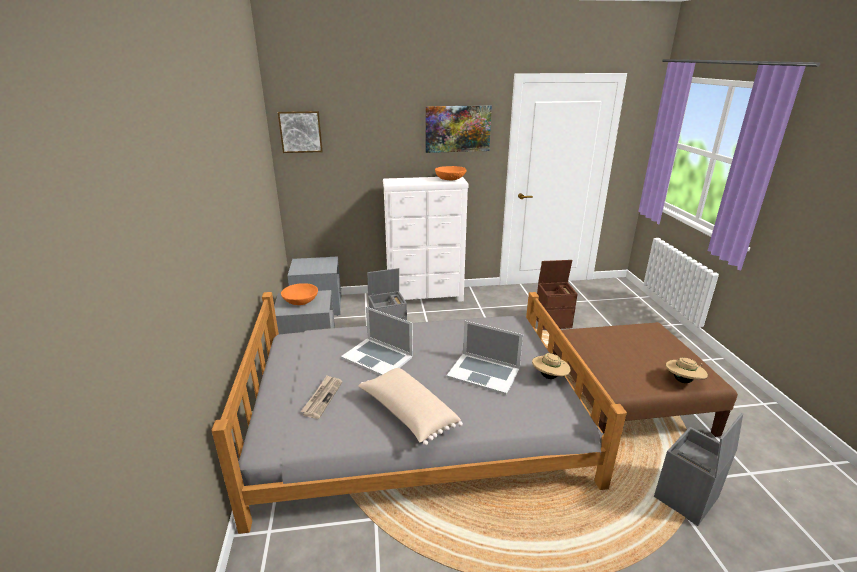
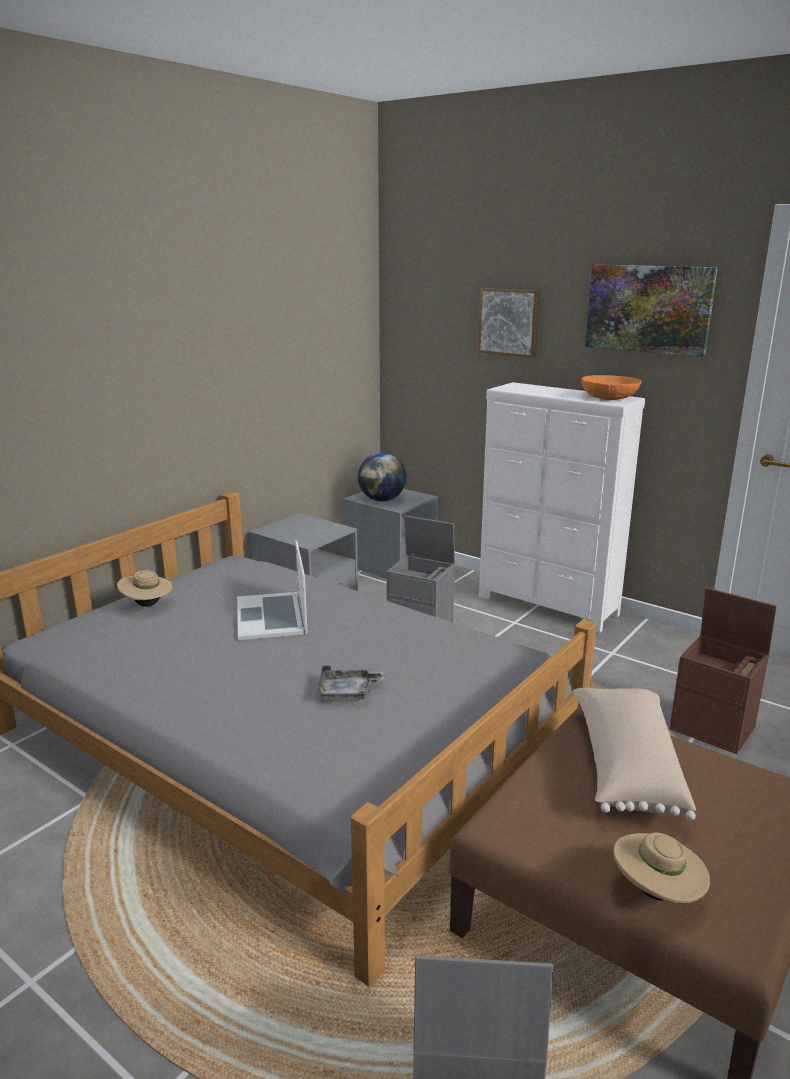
camera: 45 degrees right, 5 degrees down
(300, 301) = (303, 528): orange bowl -> none
(301, 131) = (414, 295): picture -> picture (510, 322)
(312, 268) = (382, 500): none -> globe
(322, 397) = (151, 626): newspaper -> none
(407, 414) = (186, 683): beige pillow -> beige pillow (625, 766)
(483, 373) = (348, 692): laptop -> grey tray
(549, 377) = (424, 746): beige hat -> beige hat (147, 605)

